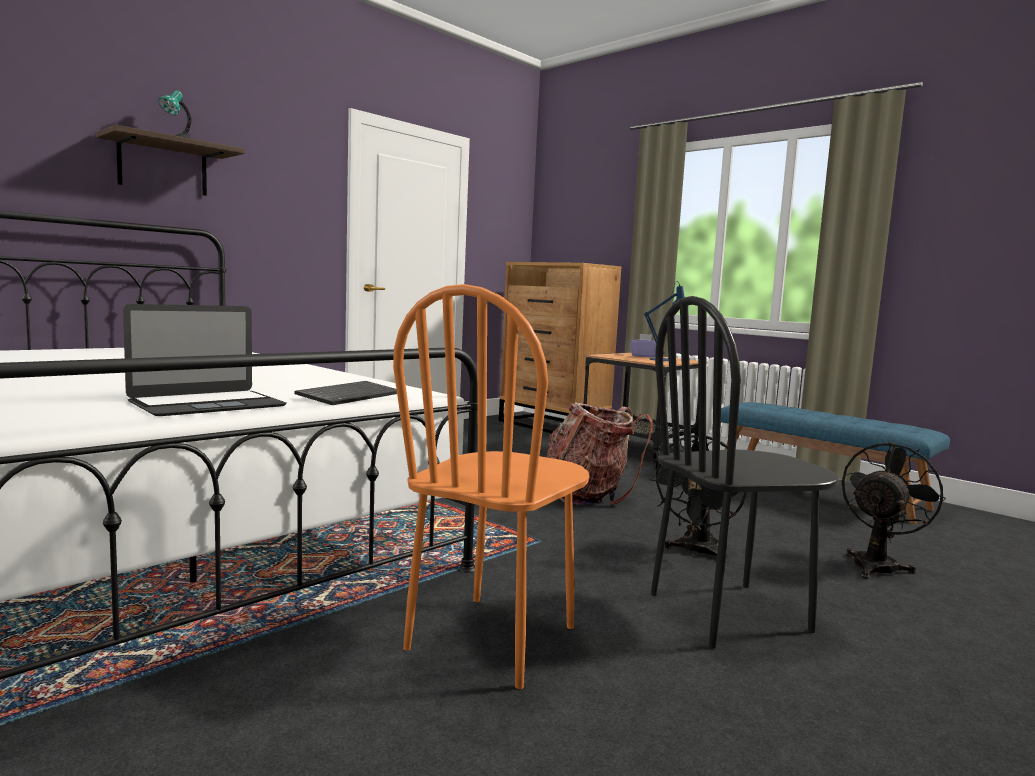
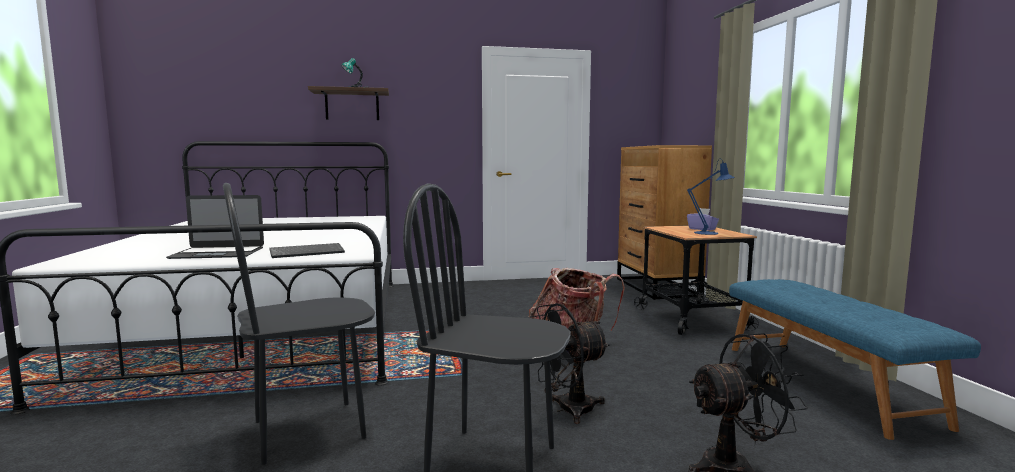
camera: 35 degrees right, 0 degrees up
(493, 638) = (309, 430): orange chair -> black chair

